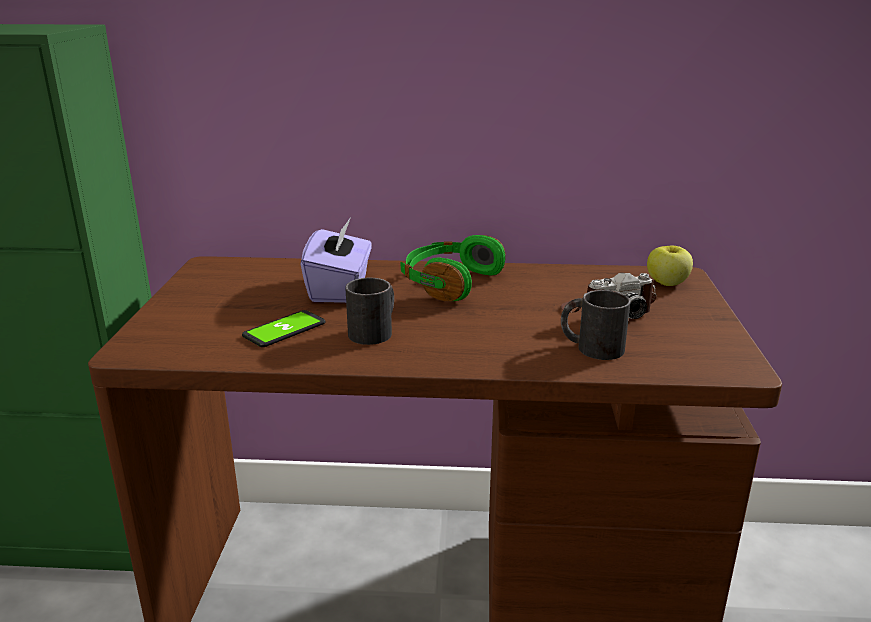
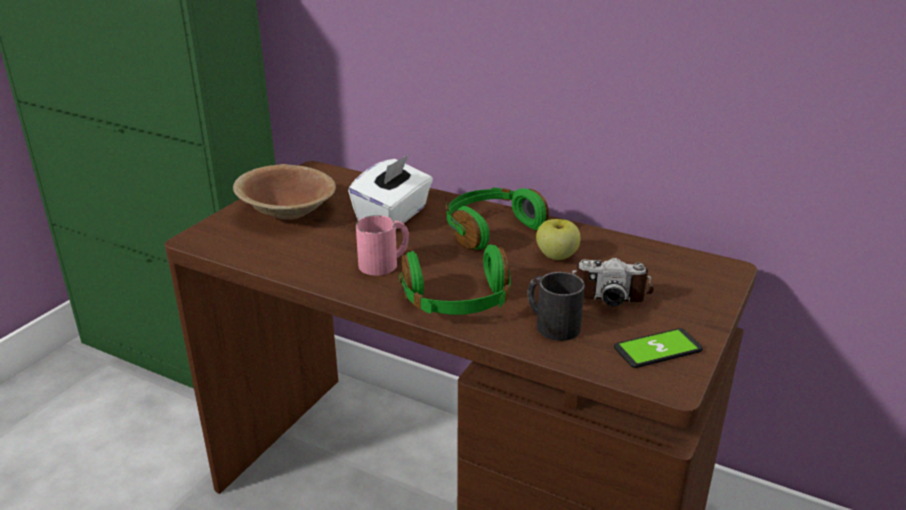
camera: 25 degrees right, 5 degrees up
(217, 306) = (288, 212): none -> brown bowl
(284, 330) = (317, 245): phone -> phone (657, 349)
(340, 289) = (393, 216): purple tissue box -> white tissue box
(375, 330) = (385, 263): black mug -> pink mug
(486, 349) = (457, 302): none -> green headphones
(667, 283) = (699, 275): apple -> apple (556, 256)

